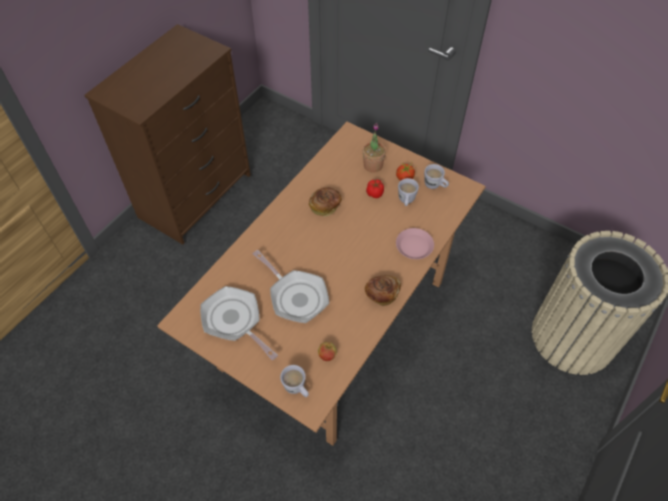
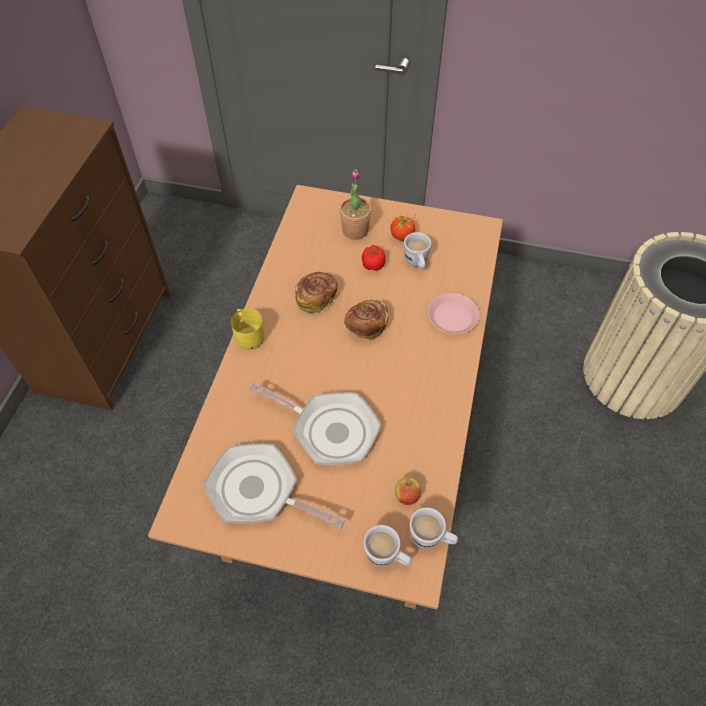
camera: 20 degrees left, 0 degrees up
(270, 217) = (248, 334): none -> yellow mug
(381, 294) = (440, 391): bread -> bread (366, 326)
(435, 186) = (443, 235): white mug -> white mug (431, 539)

